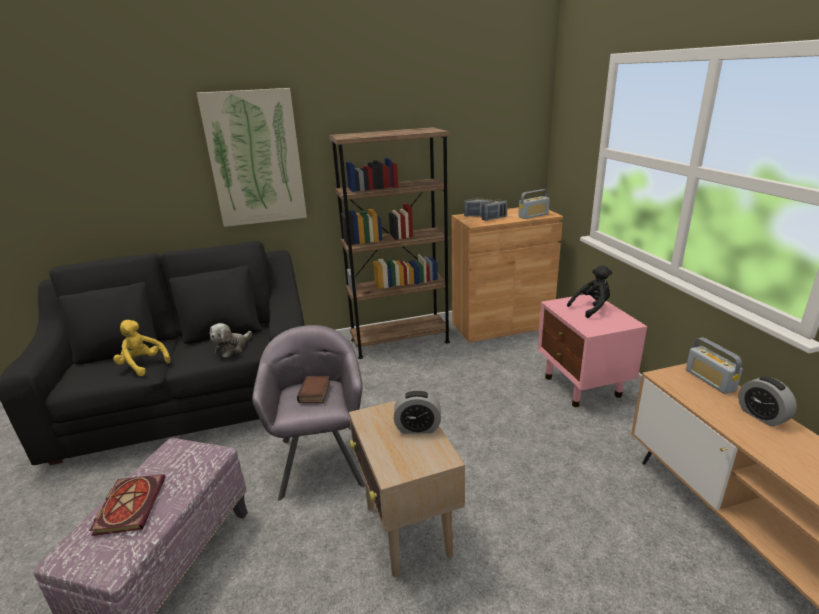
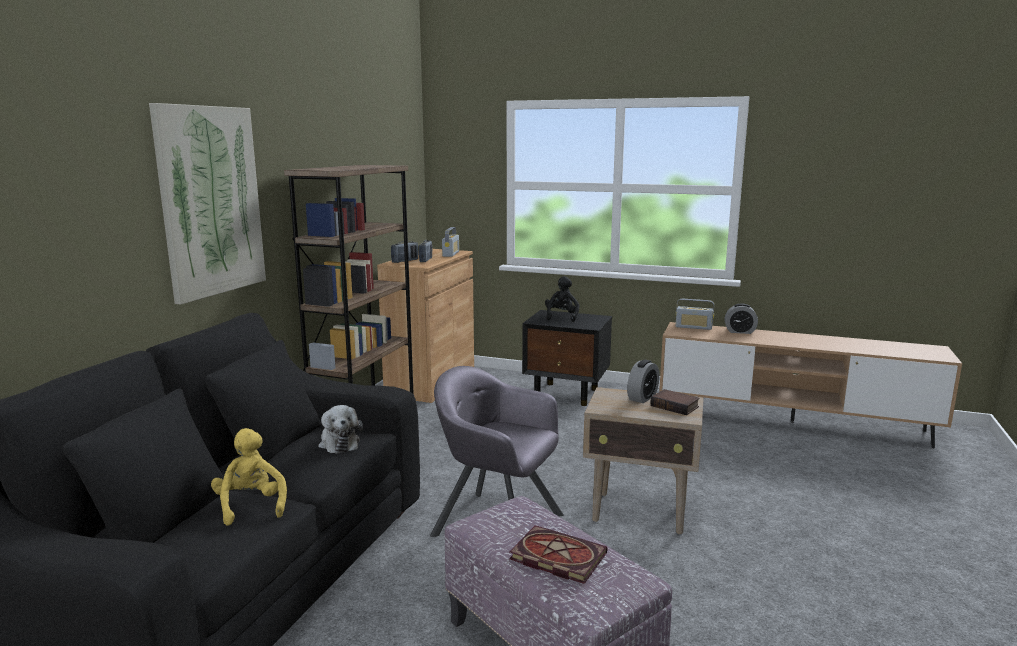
camera: 55 degrees left, 10 degrees down
(142, 365) = (251, 506): yellow plush toy -> yellow plush toy turned 90 degrees clockwise
(315, 393) = (502, 431): book -> book (675, 406)
(582, 387) = (567, 394): pink nightstand -> black nightstand

